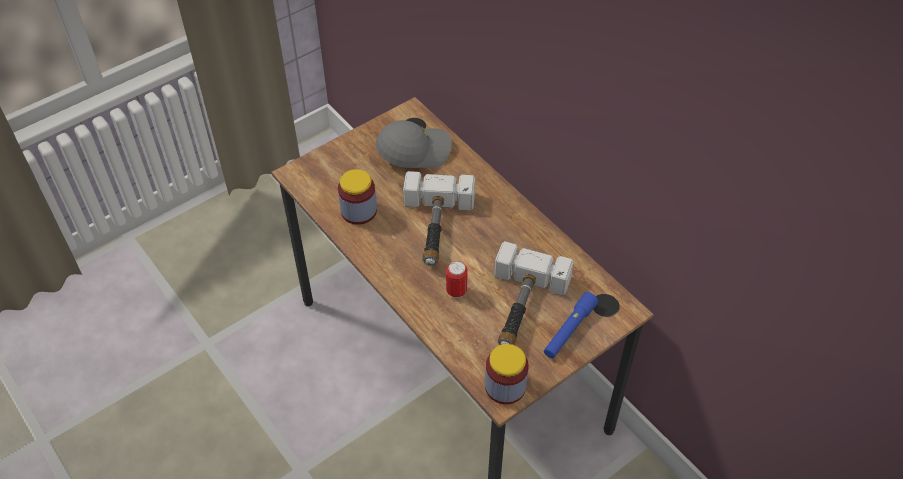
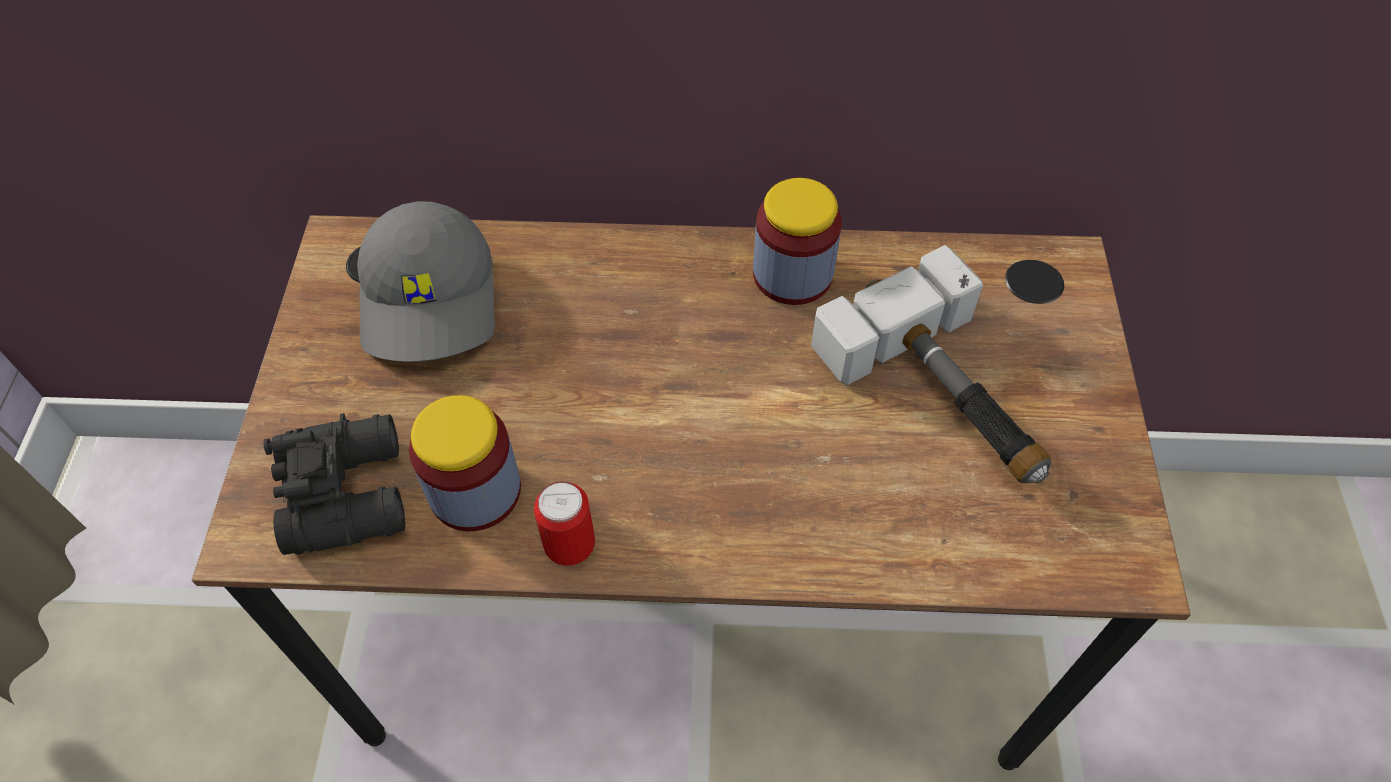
camera: 50 degrees left, 5 degrees up
(330, 183) = (349, 490): none -> black binoculars
(414, 150) = (431, 300): grey cap -> grey cap turned 150 degrees clockwise
(435, 228) = (647, 395): hammer -> none
(456, 291) = (825, 466): can -> can (570, 546)
(505, 386) = (1108, 543): jar -> jar (792, 274)
(569, 330) = (1052, 362): blue flashlight -> none

